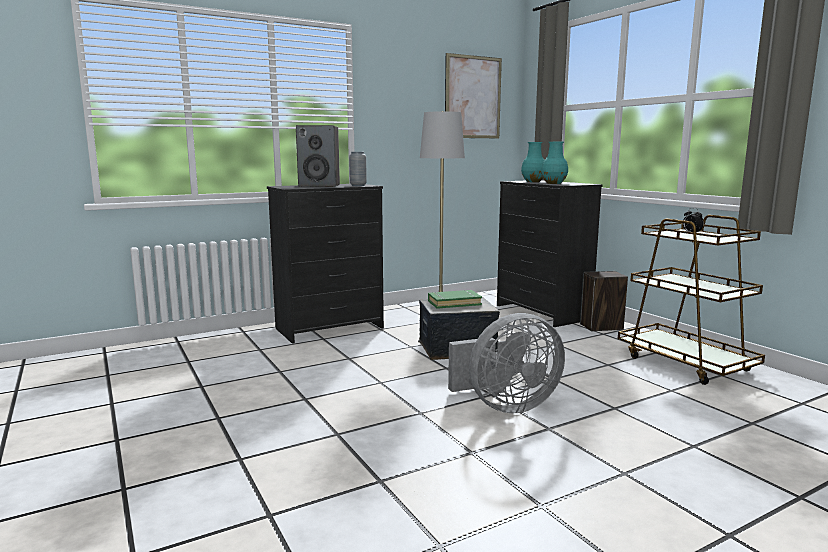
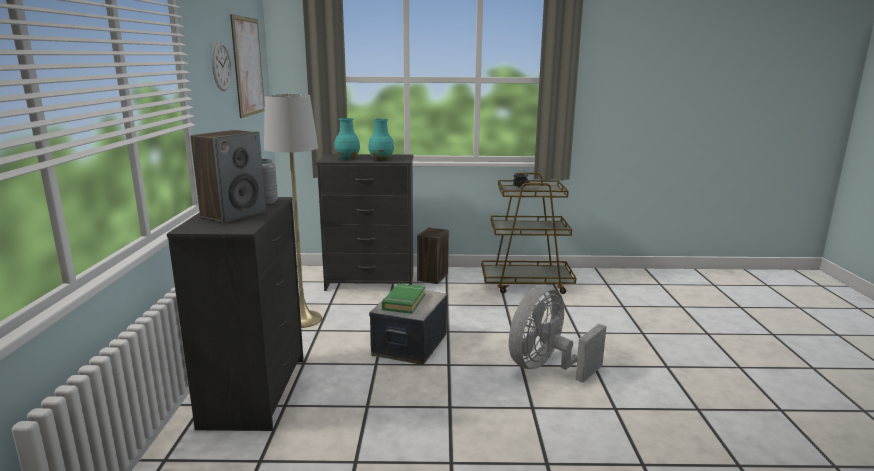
camera: 60 degrees left, 5 degrees up
(418, 93) = (221, 66): none -> wall clock
(505, 406) = (546, 367): grey fan -> grey fan turned 150 degrees counterclockwise

